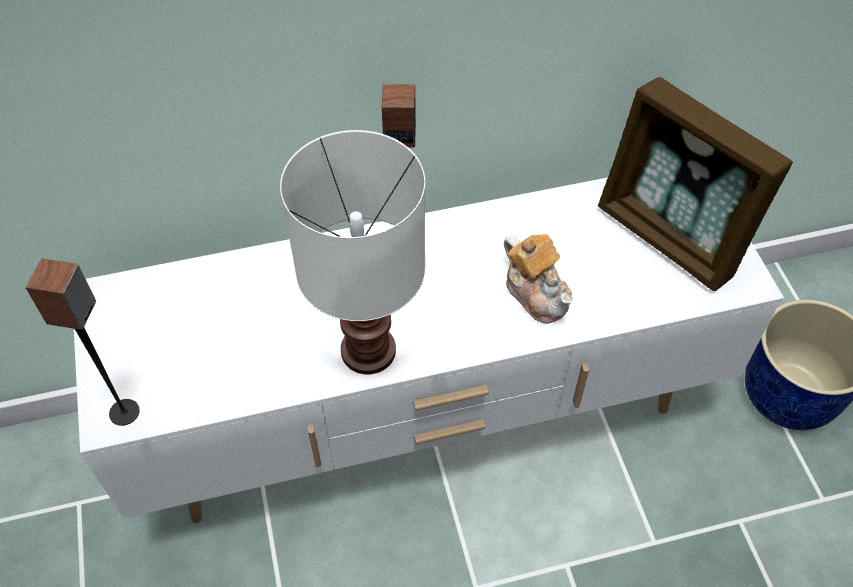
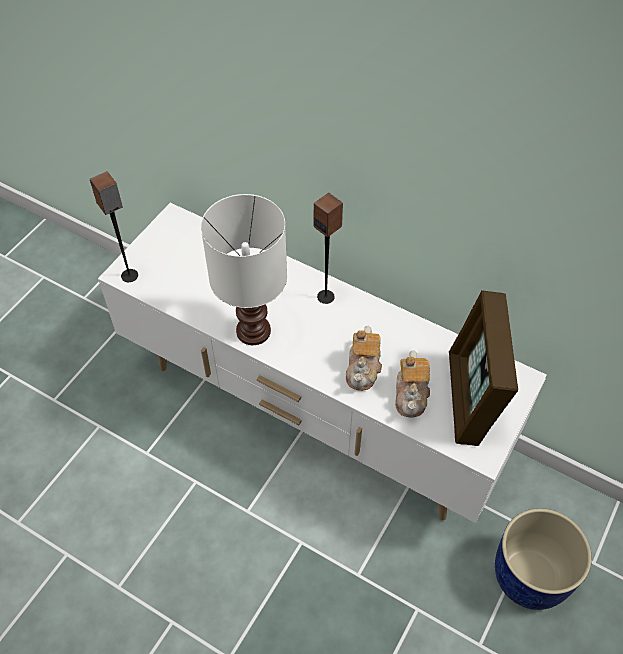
camera: 45 degrees right, 0 degrees up
(614, 279) = (411, 395): none -> teapot

